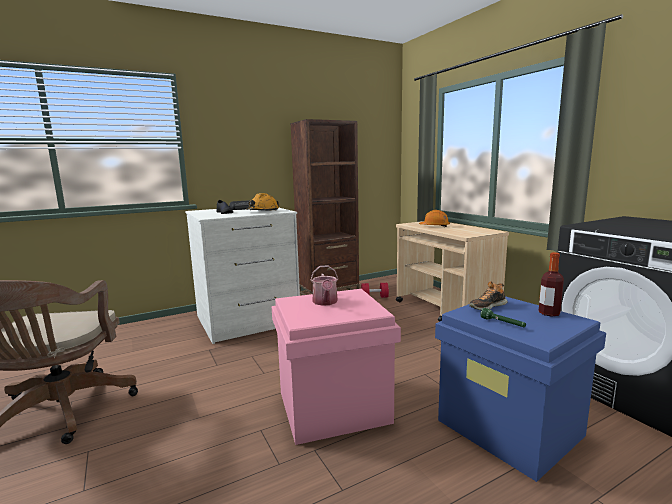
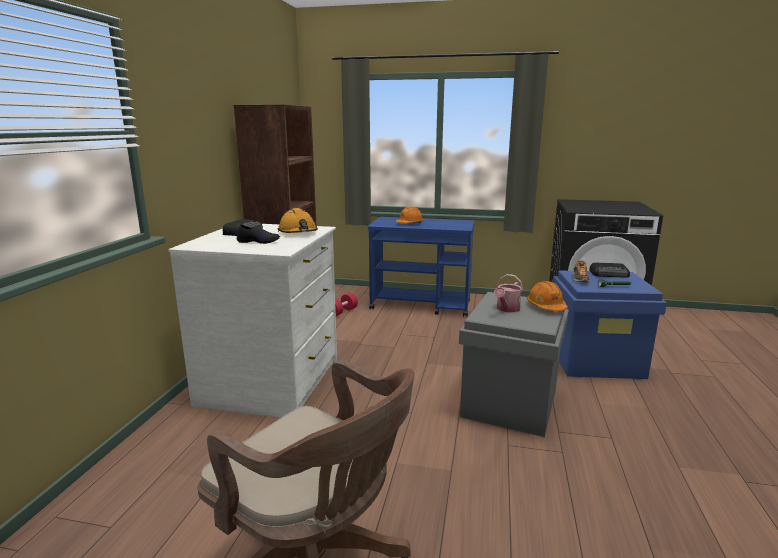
camera: 50 degrees left, 5 degrees up
(325, 302) = (506, 309): watering can -> watering can turned 90 degrees clockwise
(332, 408) = (510, 404): pink storage box -> grey storage box
(361, 312) = (546, 307): none -> orange hard hat
(445, 311) = (421, 305): beige cart -> blue cart
(549, 313) = (610, 274): bottle -> radio

